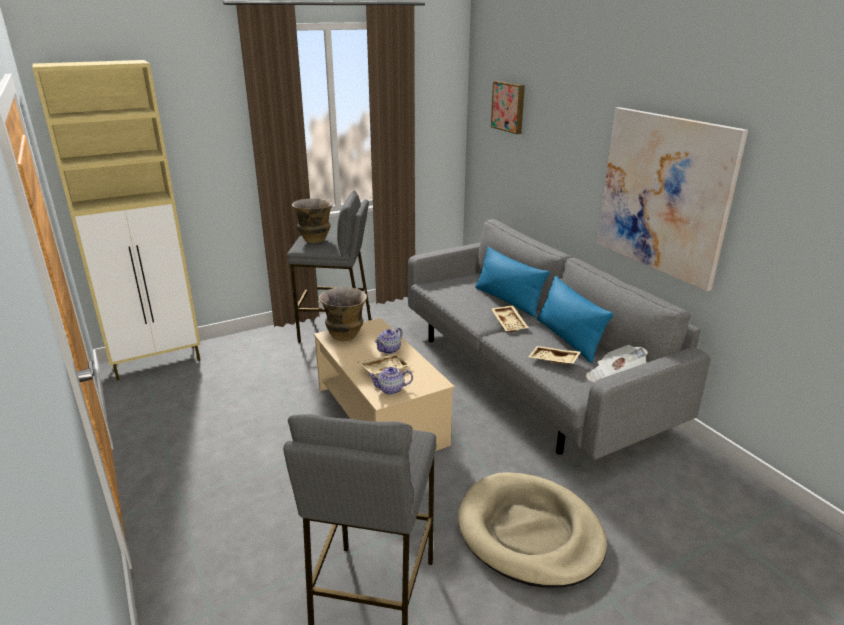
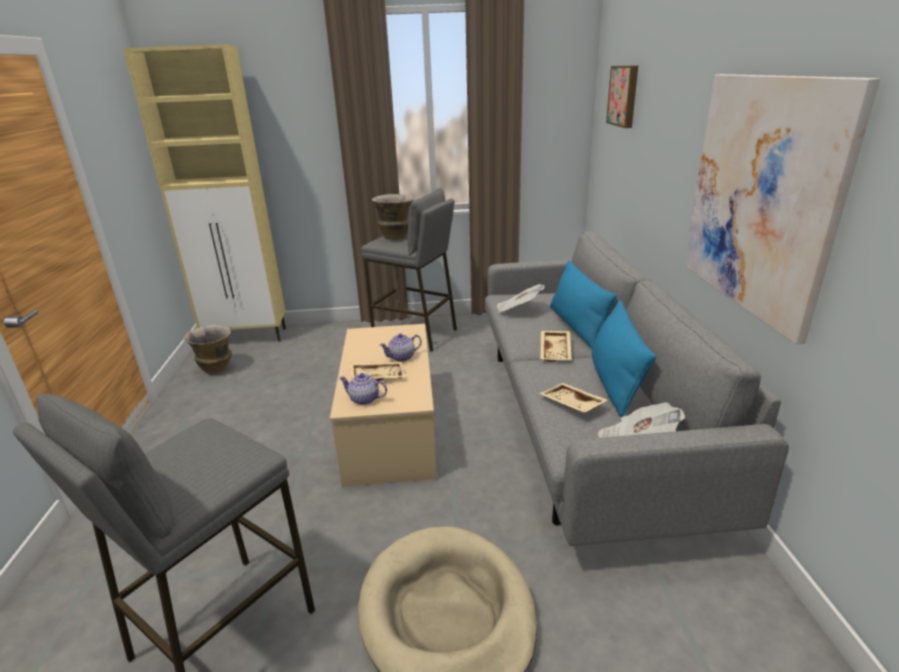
camera: 25 degrees right, 0 degrees up
(345, 336) = (373, 336): vase -> vase (217, 369)
(452, 294) = (518, 310): none -> newspaper

